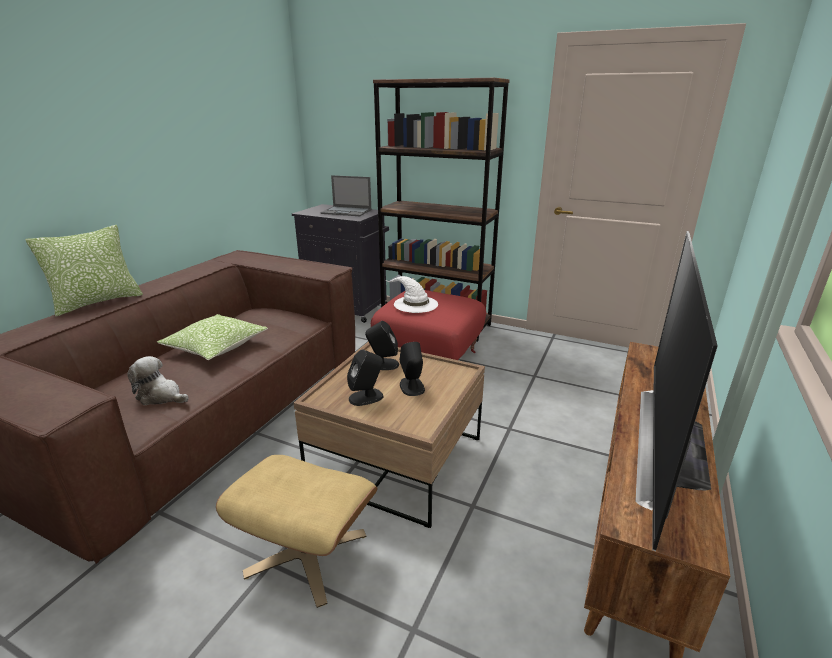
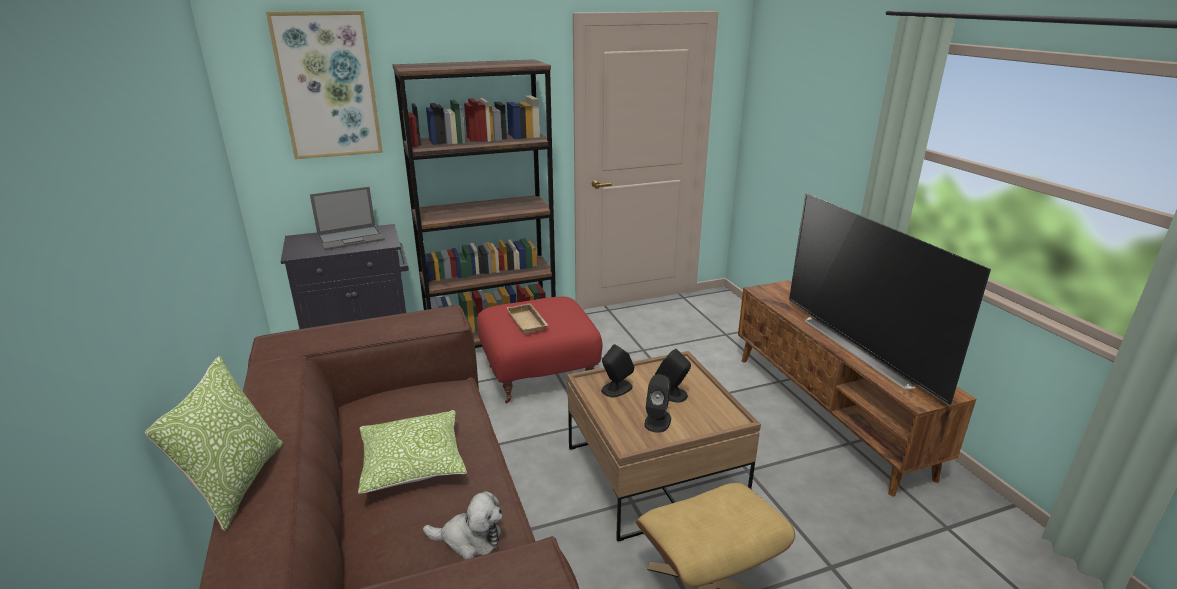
camera: 45 degrees left, 0 degrees up
(161, 396) = (469, 539): plush toy -> plush toy turned 150 degrees counterclockwise
(357, 97) = (328, 86): none -> picture
(415, 304) = (528, 322): white hat -> beige tray

